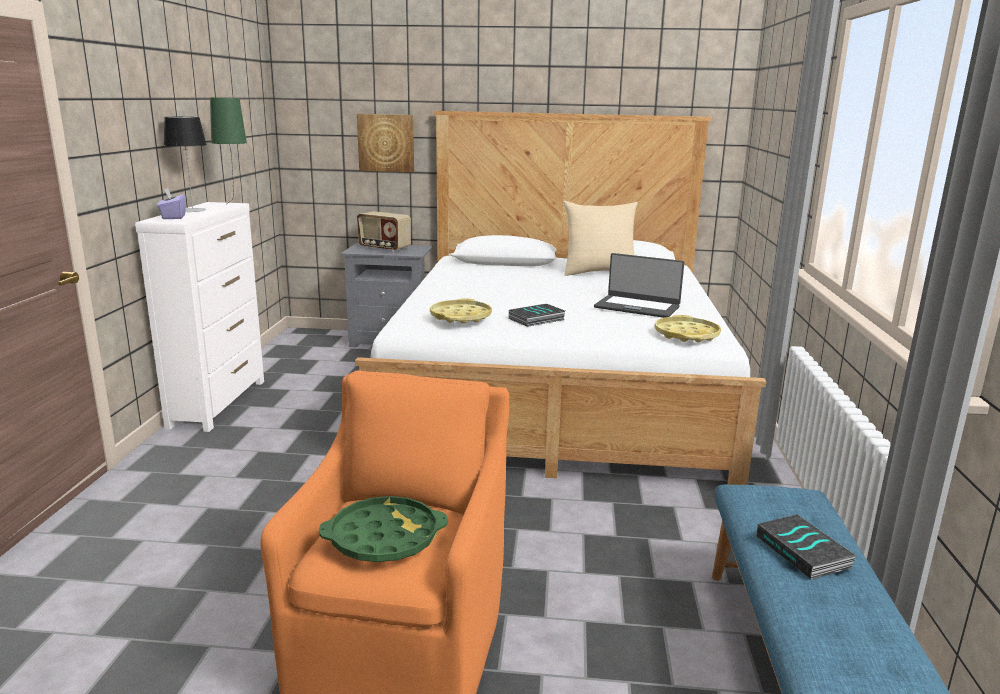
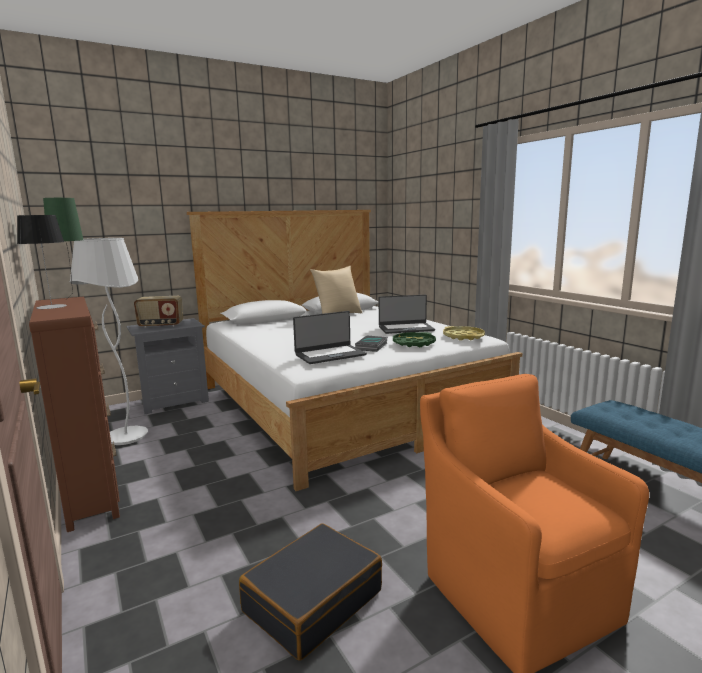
camera: 35 degrees left, 5 degrees down
(173, 217) = (55, 313): purple tissue box -> none
(219, 403) = (90, 491): white dresser -> brown dresser
(236, 559) = (312, 600): none -> black suitcase
(305, 364) = (126, 437): none -> white floor lamp
(384, 538) = (552, 501): green tray -> green tray (413, 343)
(386, 143) = (146, 239): picture -> none
(460, 317) = (330, 354): yellow tray -> laptop
(804, 552) = (669, 427): book -> none

